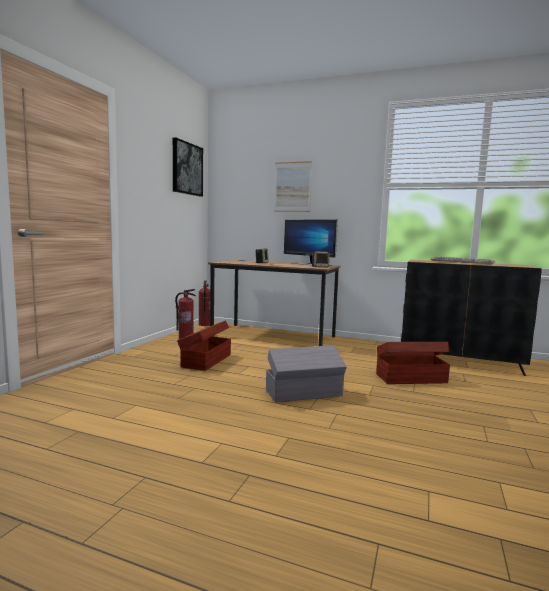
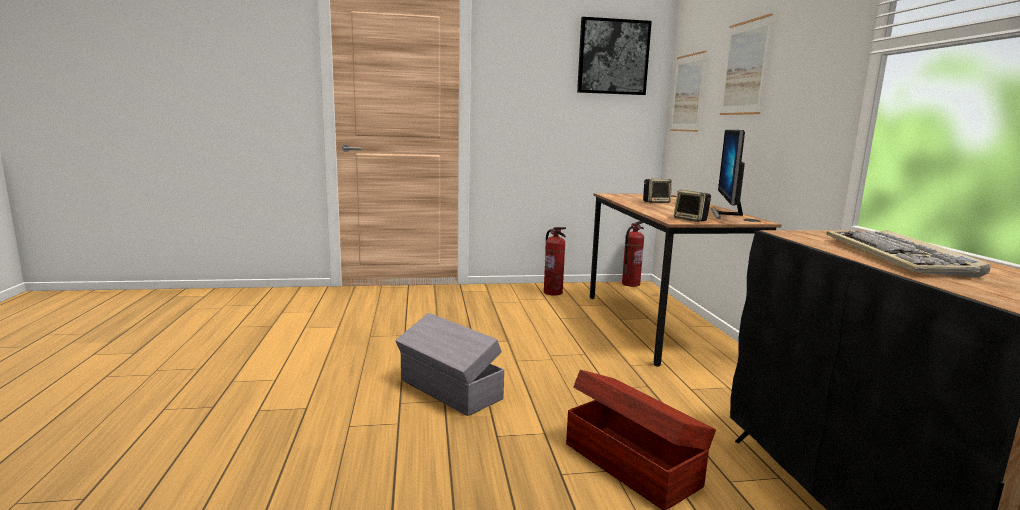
camera: 60 degrees right, 5 degrees up
(205, 360) = (494, 318): brown storage box -> none
(234, 197) = (687, 93): none -> picture

